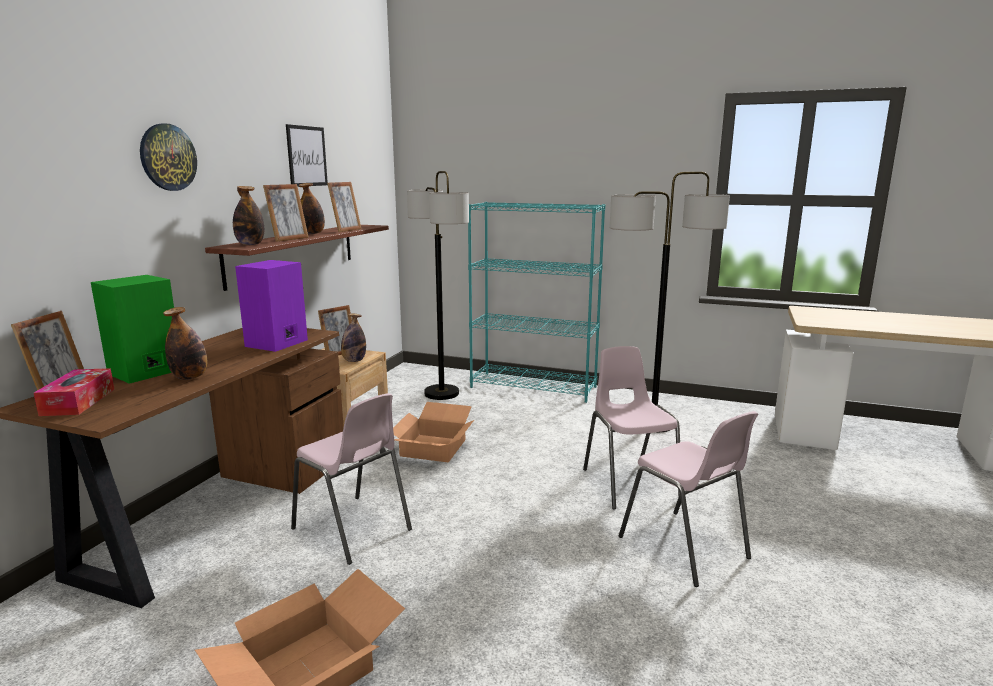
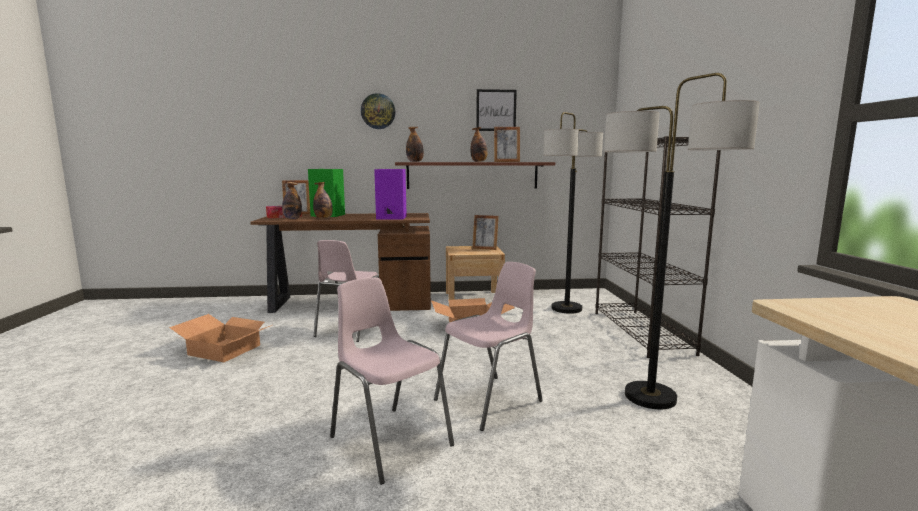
camera: 65 degrees right, 5 degrees down
(289, 239) = (445, 161): picture frame -> none
(354, 361) = (475, 252): bottle -> bottle (292, 219)
(534, 387) = (641, 332): turquoise bookcase -> black bookcase
(684, 548) = (390, 441): pink chair -> pink chair turned 105 degrees clockwise

